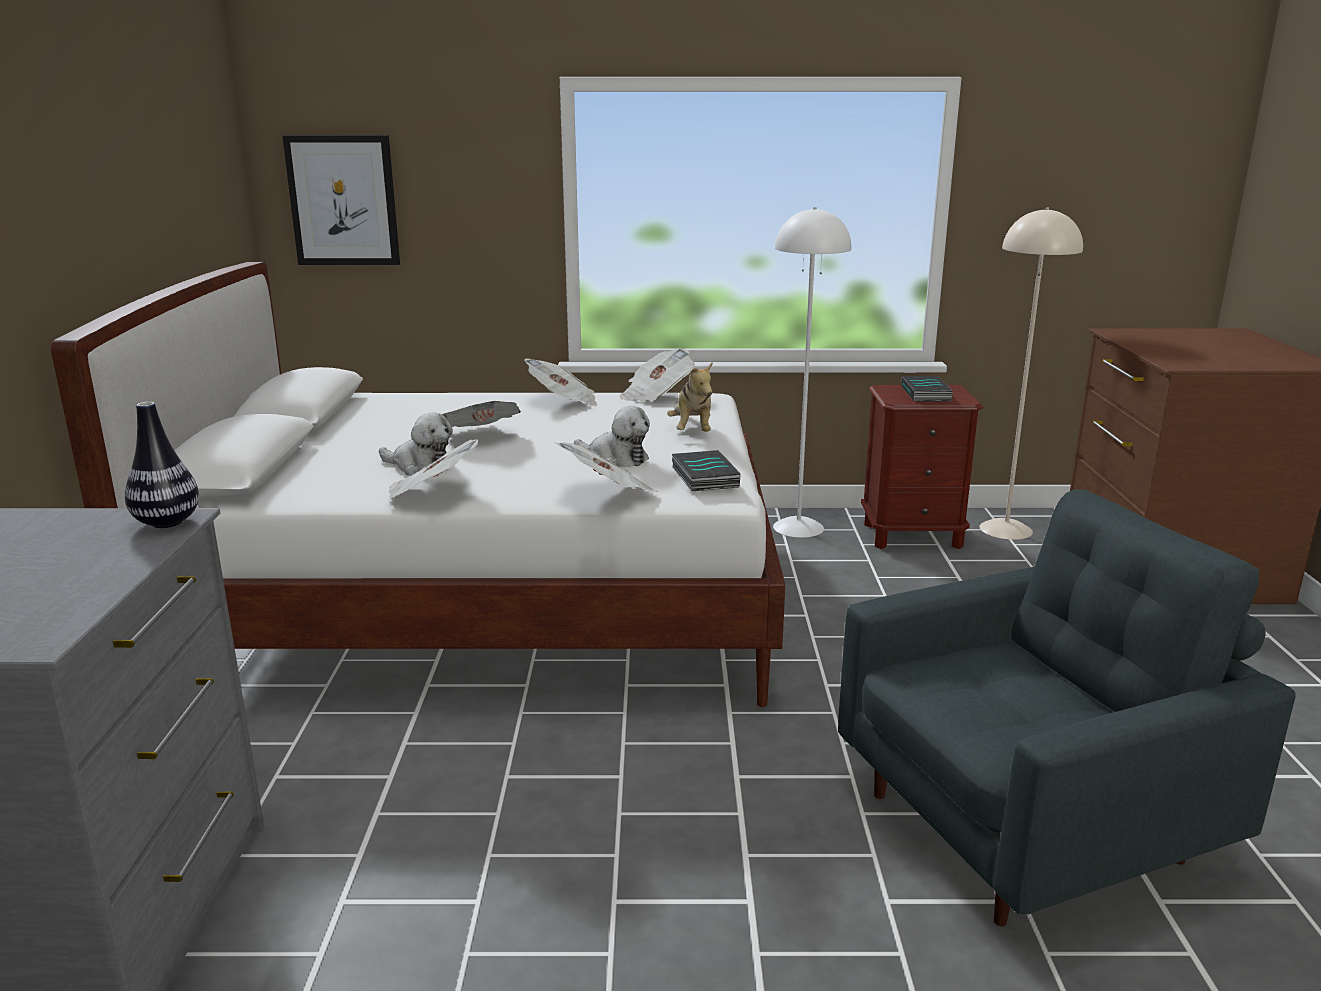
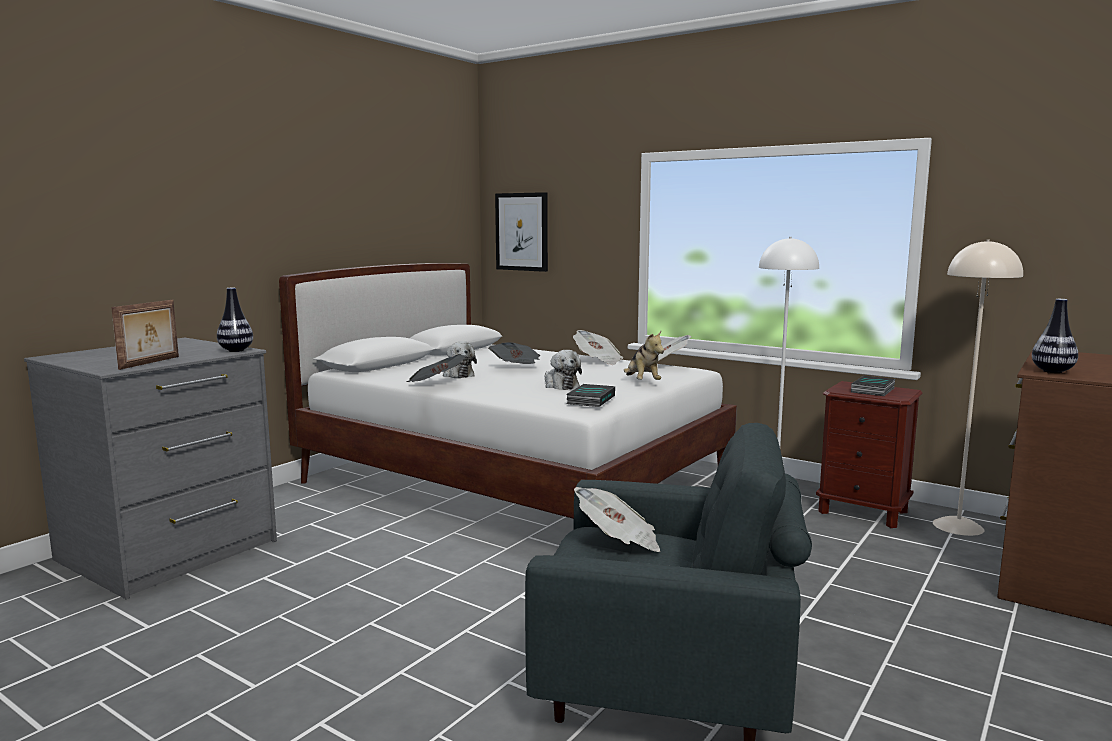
camera: 35 degrees right, 10 degrees down
(75, 597) = (150, 363): none -> picture frame
(608, 492) = (519, 396): newspaper -> newspaper (618, 541)
(692, 431) = (642, 382): plush toy -> plush toy turned 45 degrees counterclockwise
(1182, 362) = (1052, 371): none -> vase

